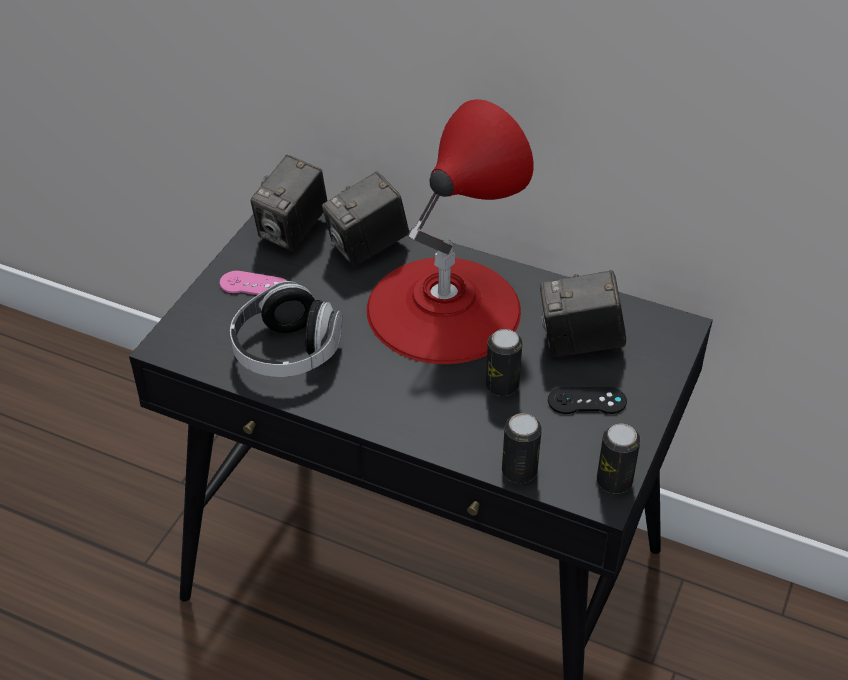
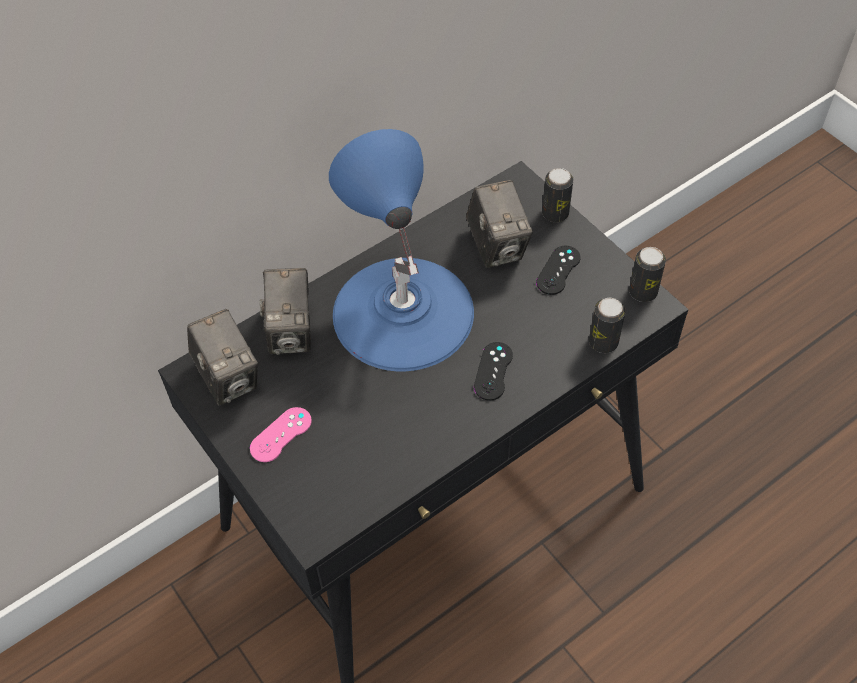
camera: 60 degrees left, 10 degrees up
(287, 351) = (381, 442): headphones -> none
(420, 398) = (493, 371): none -> black game controller
(443, 308) = (402, 312): red table lamp -> blue table lamp
(502, 385) = (511, 313): can -> can (555, 213)
(579, 343) = (497, 246): camera -> camera turned 45 degrees counterclockwise

